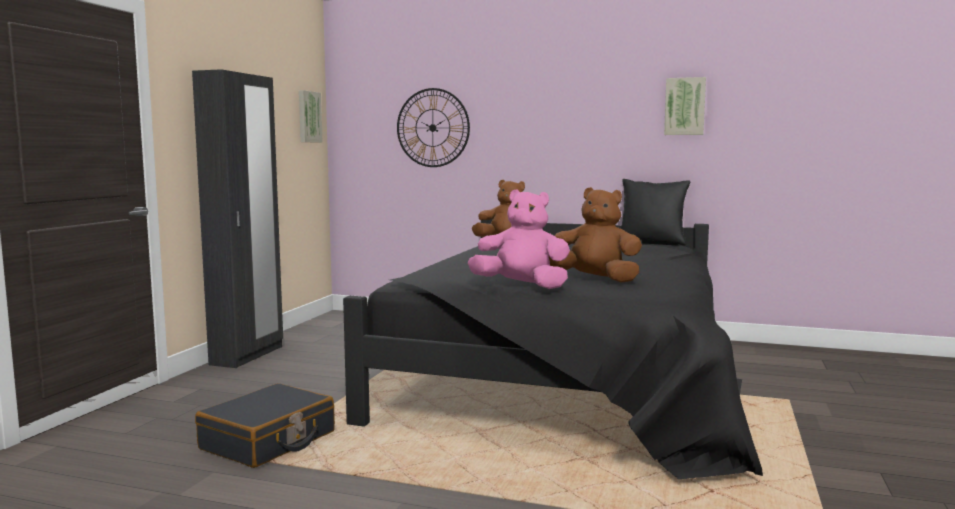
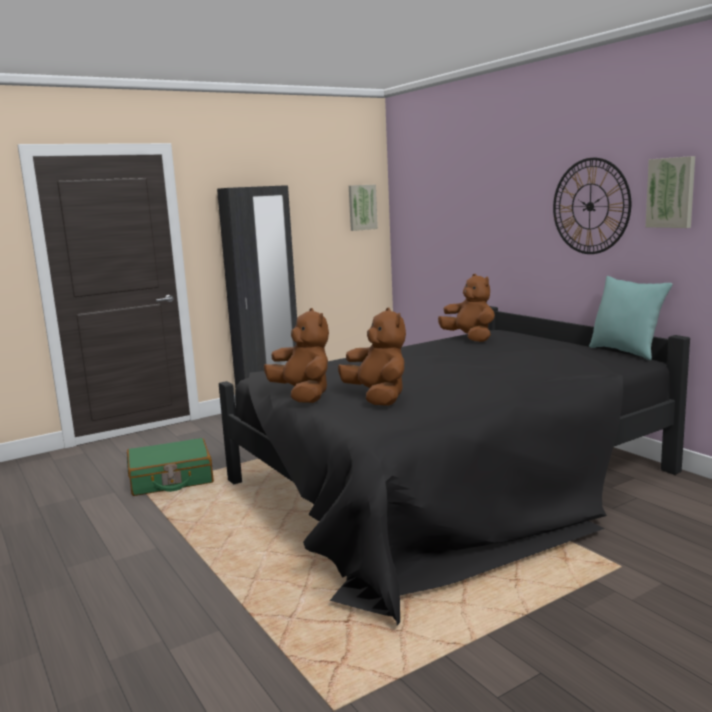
camera: 40 degrees right, 5 degrees up
(268, 441) = (171, 479): black suitcase -> green suitcase
(432, 128) = (455, 215): wall clock -> wall clock (590, 206)
(522, 286) = (303, 395): pink plush toy -> brown plush toy
(652, 243) = (626, 352): black pillow -> turquoise pillow

